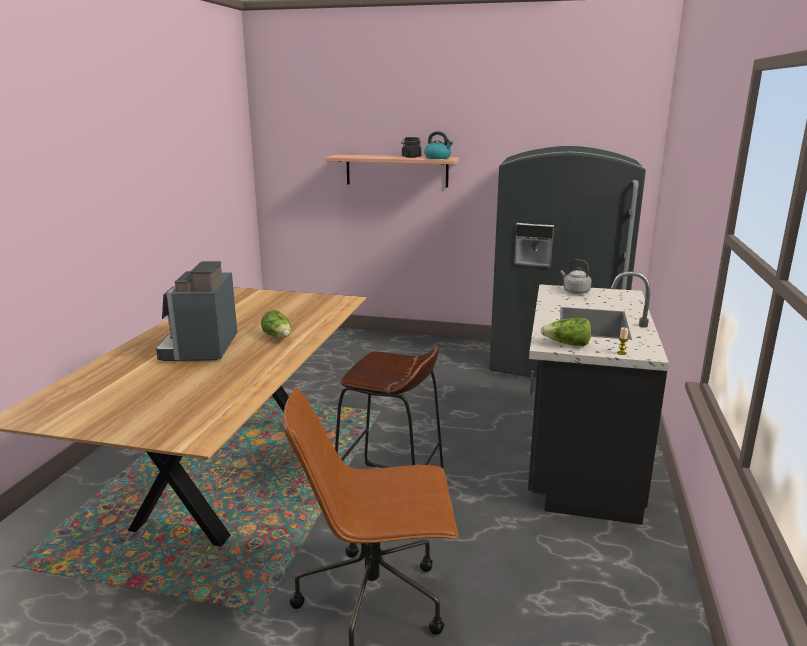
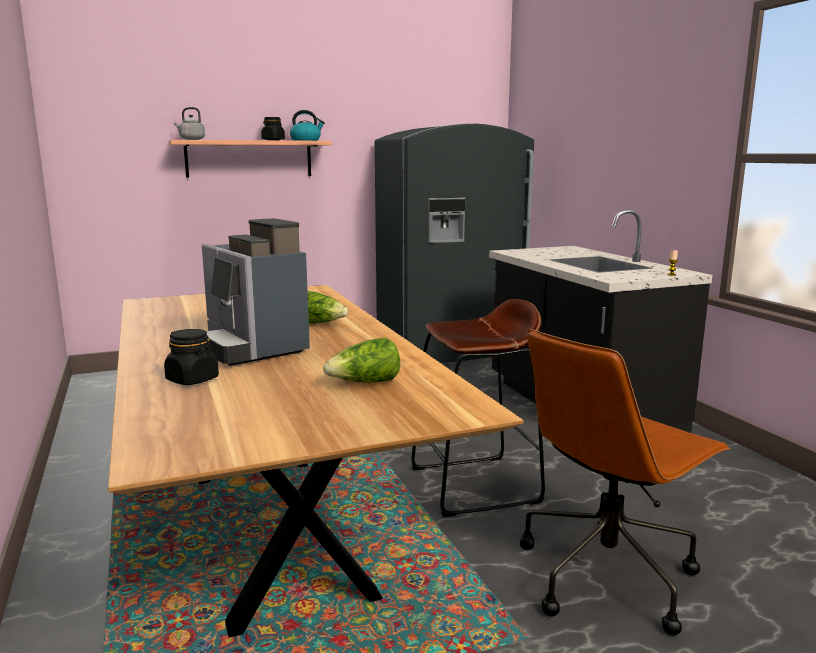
camera: 35 degrees left, 5 degrees down
(128, 366) = (193, 380): none -> black jar
(567, 344) = (623, 276): lettuce -> lettuce (365, 383)
(575, 291) = (530, 251): grey kettle -> grey kettle (191, 139)

